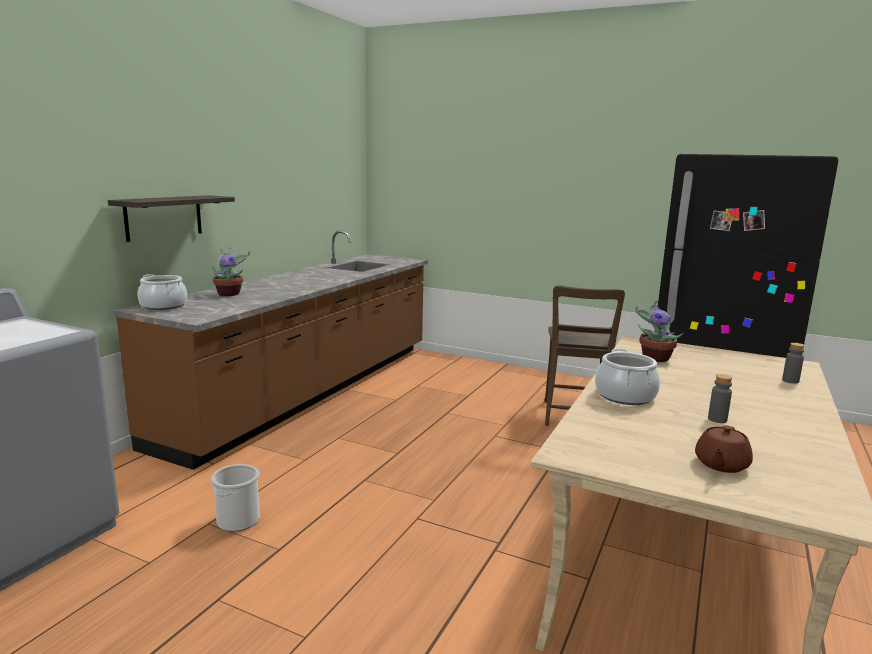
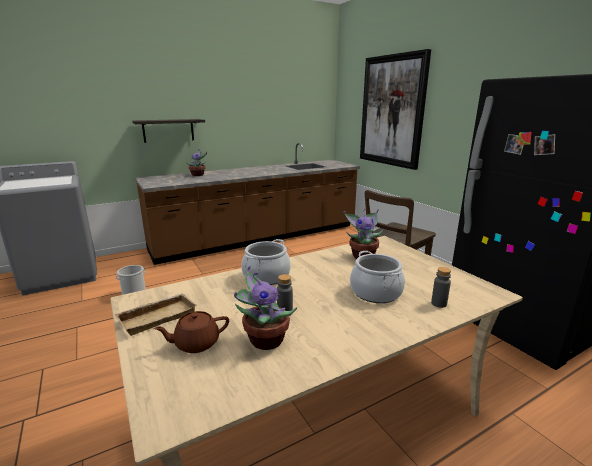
camera: 35 degrees right, 5 degrees up
(163, 306) = (156, 177): cooking pot -> cooking pot (375, 292)
(480, 183) = (392, 111): none -> picture
(631, 458) = (158, 316): none -> beige tray
(757, 443) = (264, 340): none -> potted plant

